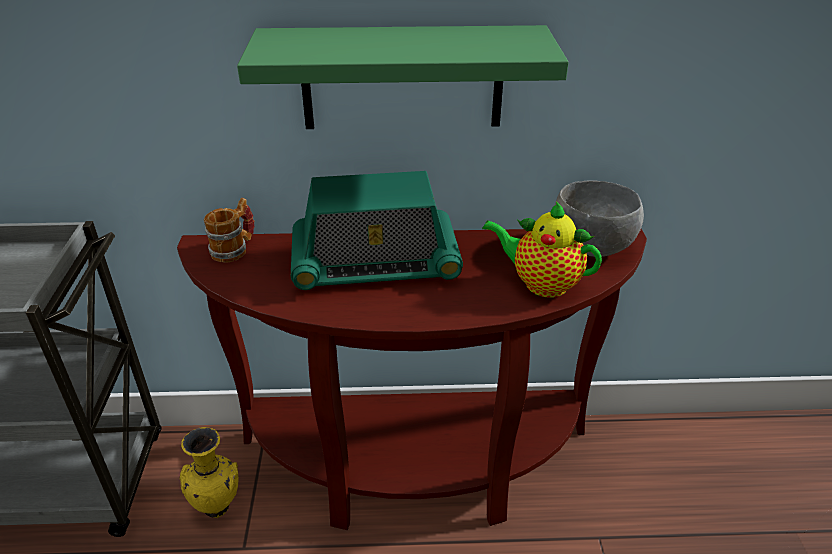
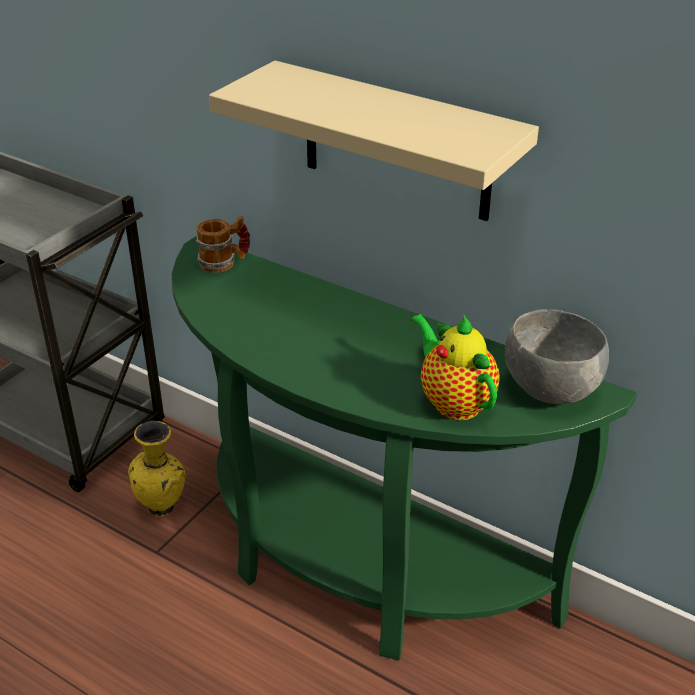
camera: 35 degrees right, 0 degrees up
(375, 264) = (323, 321): radio -> none
(402, 78) = (396, 142): green shelf -> beige shelf
(415, 469) = (354, 567): brown console table -> green console table

